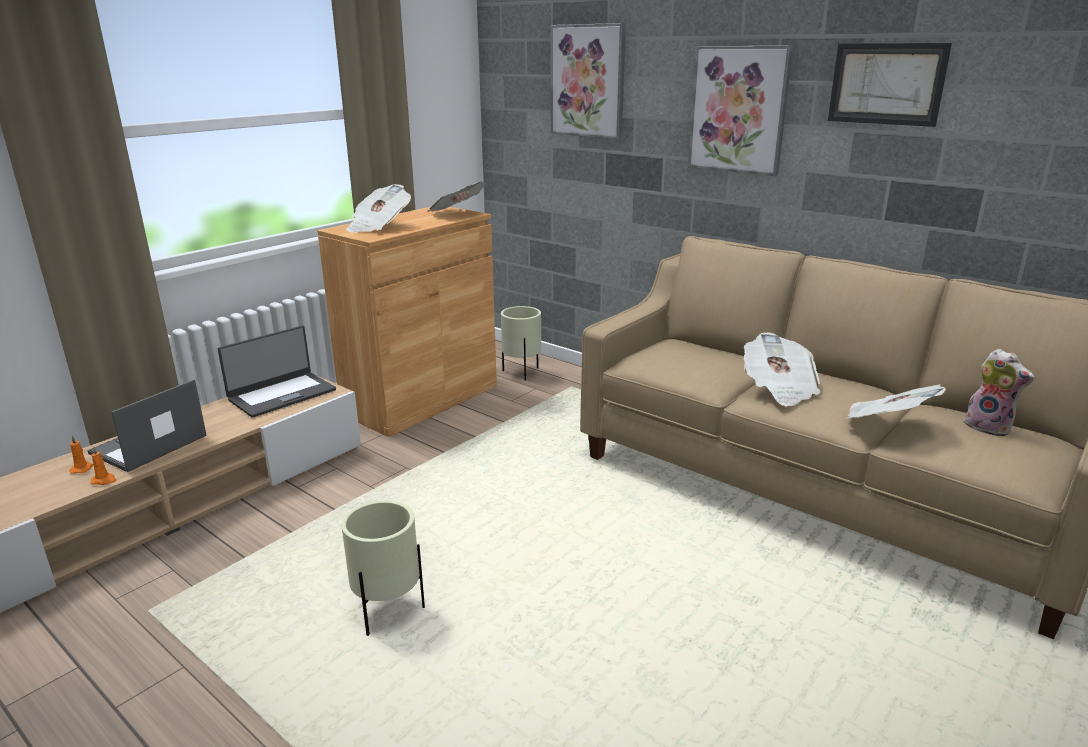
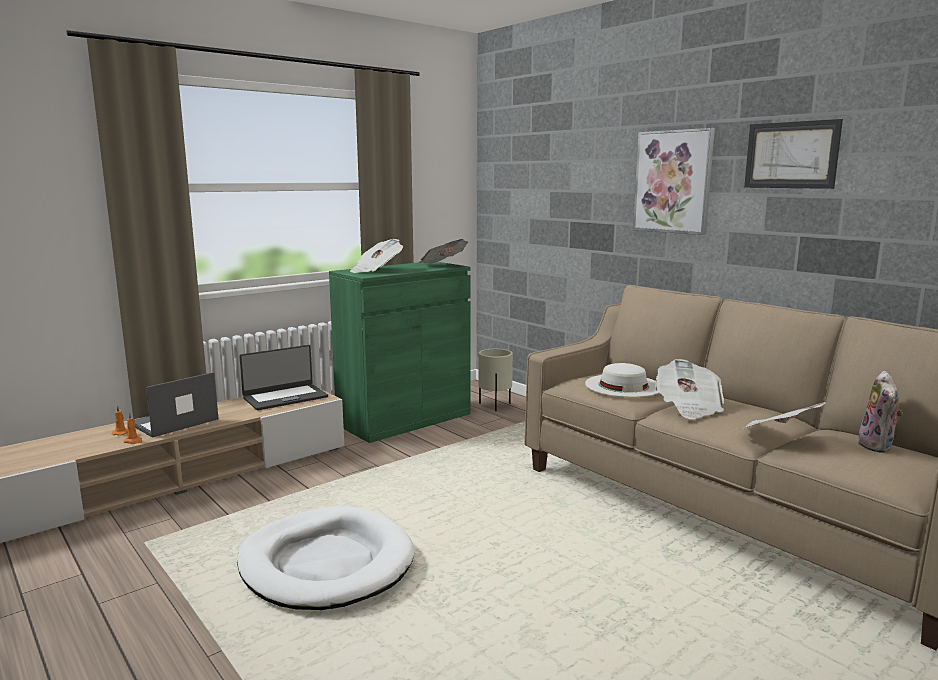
camera: 10 degrees right, 10 degrees down
(388, 613) = (326, 563): beige planter -> white dog bed
(421, 400) = (404, 419): brown cabinet -> green cabinet
(588, 81) = (557, 164): picture -> none
(697, 362) = (623, 385): none -> white hat
(989, 427) = (878, 446): plush toy -> plush toy turned 45 degrees clockwise

